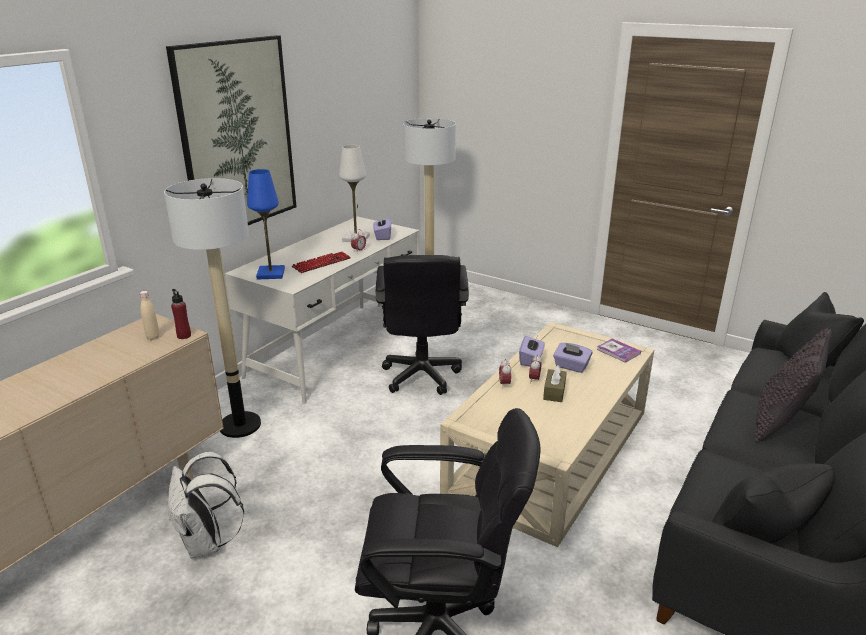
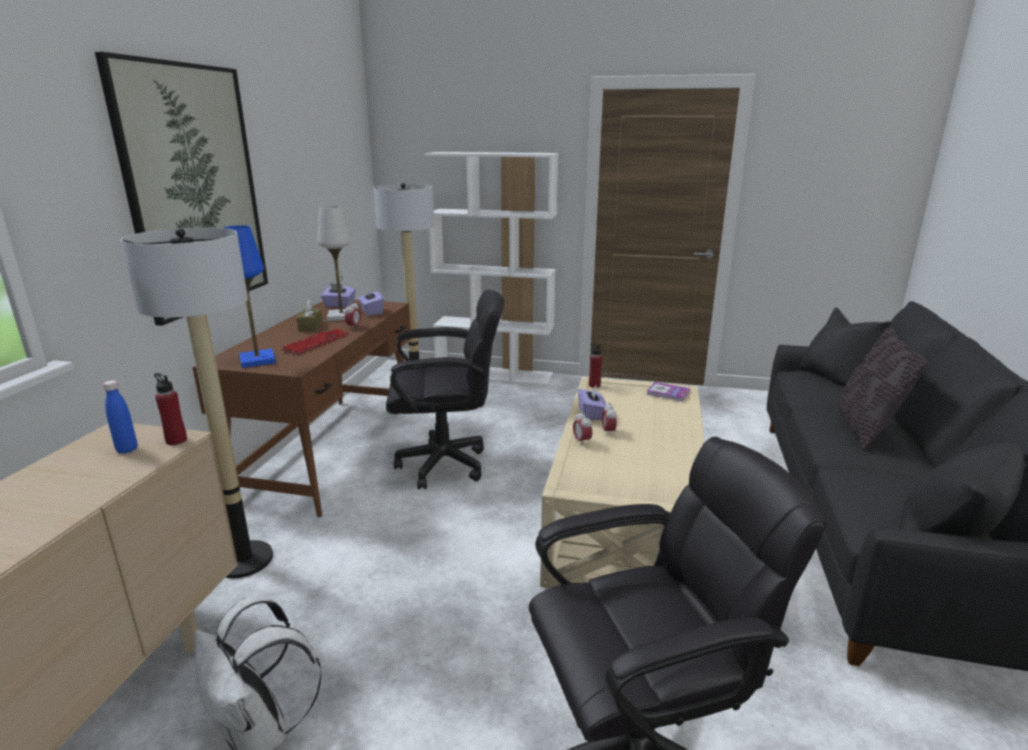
camera: 20 degrees left, 5 degrees down
(153, 337) = (127, 450): beige bottle -> blue bottle
(337, 349) = (332, 450): white desk -> brown desk
(422, 379) = (448, 464): black office chair -> black office chair turned 75 degrees counterclockwise
(508, 300) = (495, 375): none -> white bookcase
(554, 391) = (637, 440): brown tissue box -> brown tissue box (310, 326)
(555, 332) = (594, 385): none -> red bottle
(571, 366) = (634, 413): purple tissue box -> purple tissue box (339, 305)

